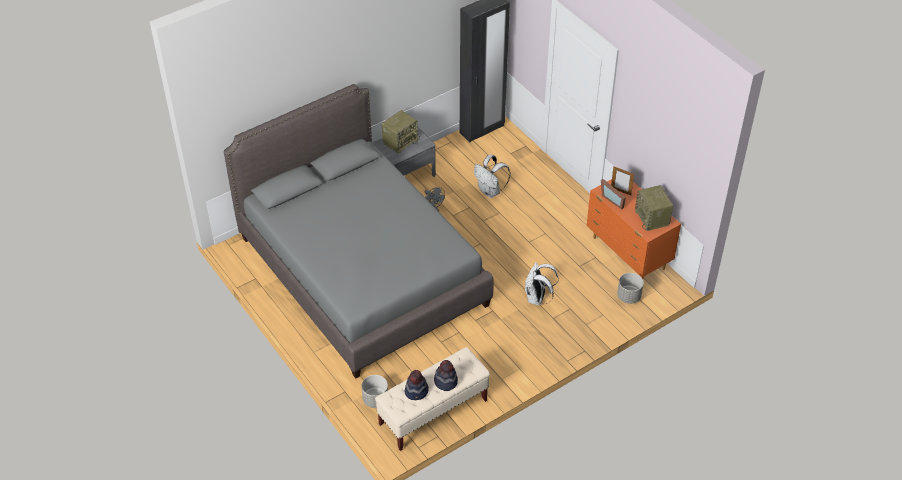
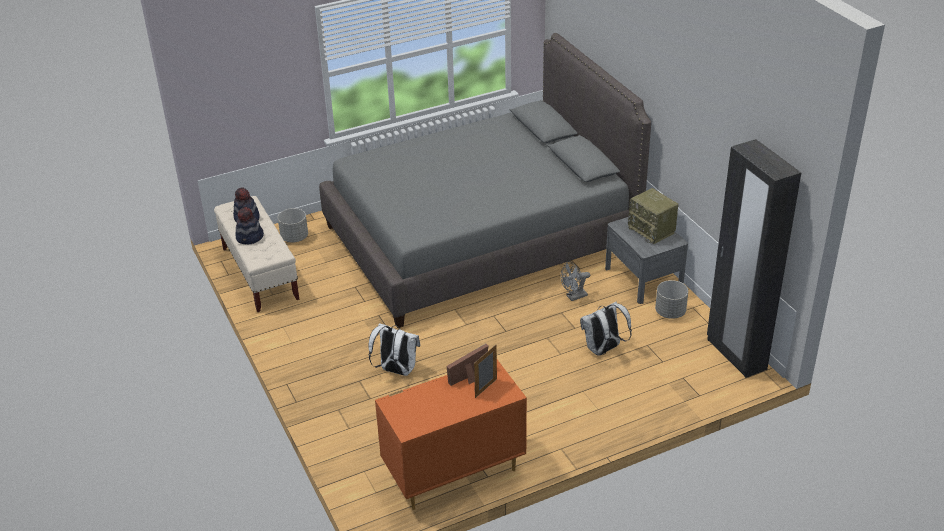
camera: 100 degrees right, 10 degrees down
(629, 296) = (372, 460): grey planter -> grey planter (670, 312)
(652, 218) = (421, 413): radio -> none

